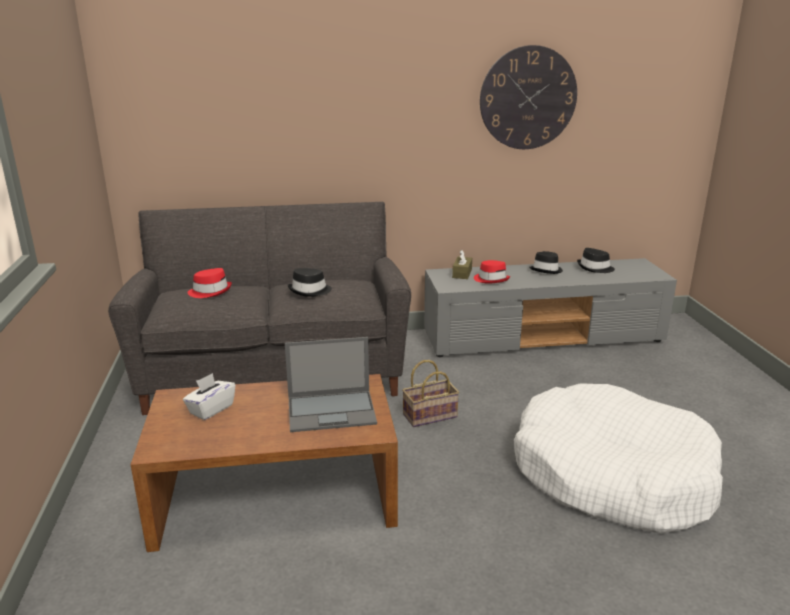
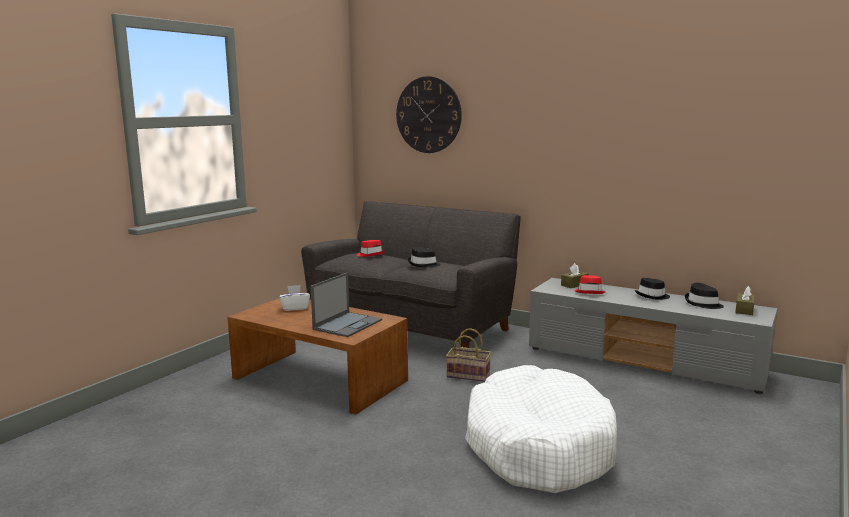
camera: 40 degrees right, 10 degrees down
(332, 411) = (348, 324): laptop -> laptop turned 90 degrees counterclockwise
(528, 98) = (646, 137): wall clock -> wall clock (428, 115)
(631, 267) = (744, 310): none -> brown tissue box

